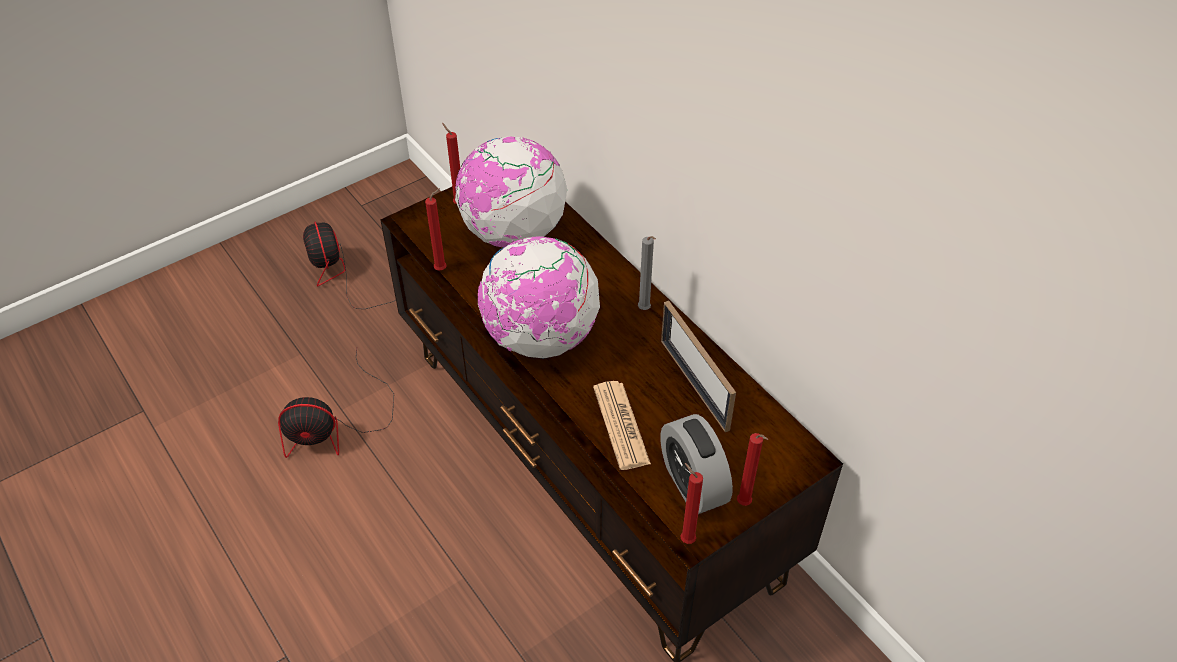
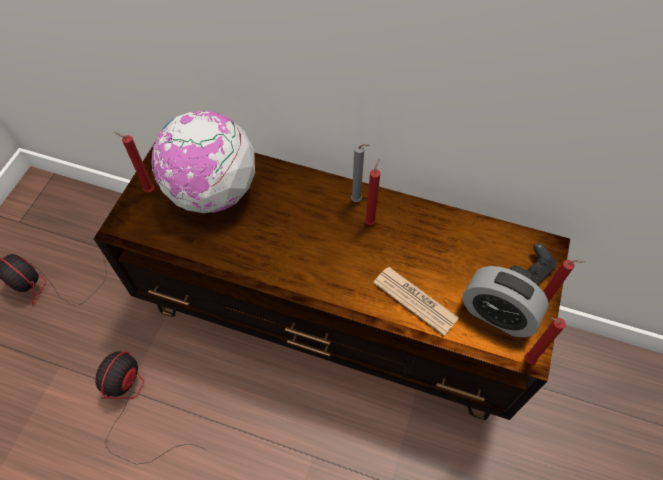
camera: 35 degrees left, 10 degrees up
(336, 426) = (133, 405): fan -> fan turned 150 degrees clockwise
(442, 269) = (181, 252): red candle -> red candle (371, 221)
(540, 338) = (302, 266): globe -> none
(694, 384) = (436, 238): picture frame -> none
(766, 468) = (531, 272): none -> black game controller

